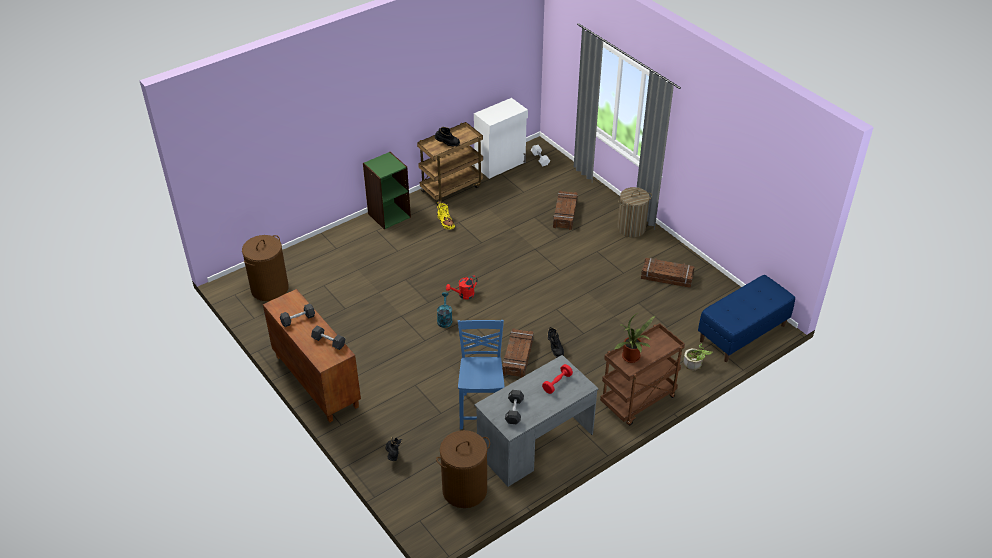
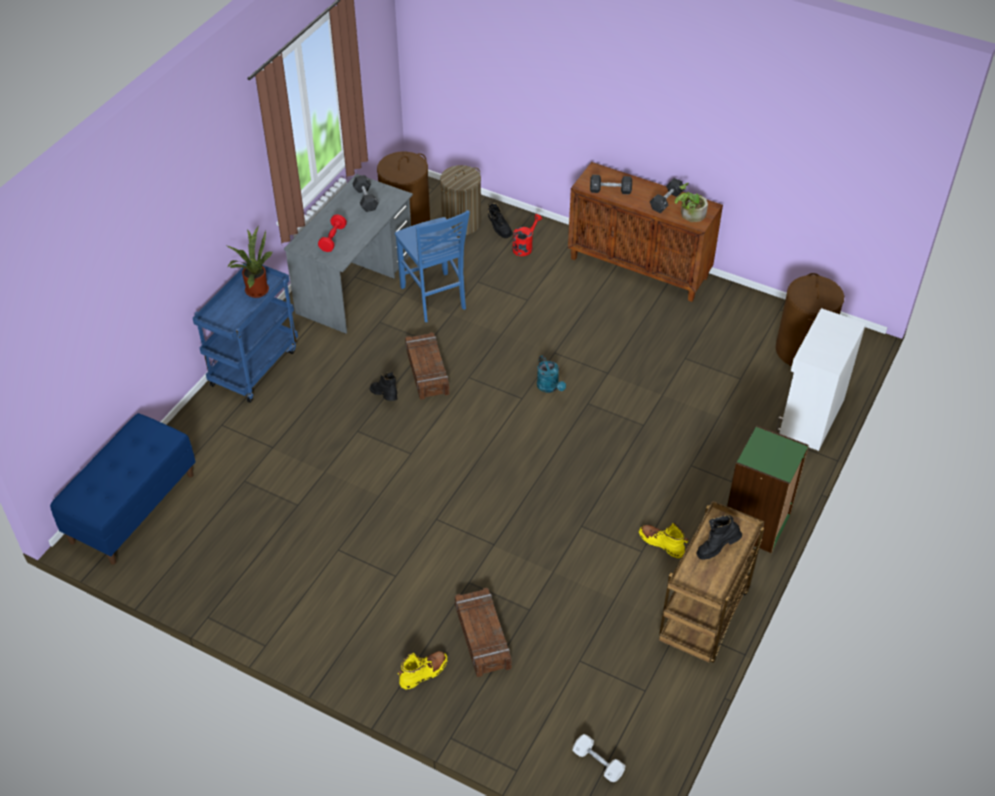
camera: 155 degrees right, 5 degrees up
(463, 295) = (548, 429): red watering can -> red watering can (524, 247)
(501, 164) = (660, 716): white cabinet -> white cabinet (810, 417)
(602, 209) = (423, 673): none -> yellow boot
(631, 228) = (357, 647): laundry basket -> laundry basket (461, 223)
(638, 402) = (254, 366): brown cart -> blue cart
(667, 277) = (267, 567): crate -> none
(695, 363) = (192, 439): potted plant -> potted plant (689, 214)

